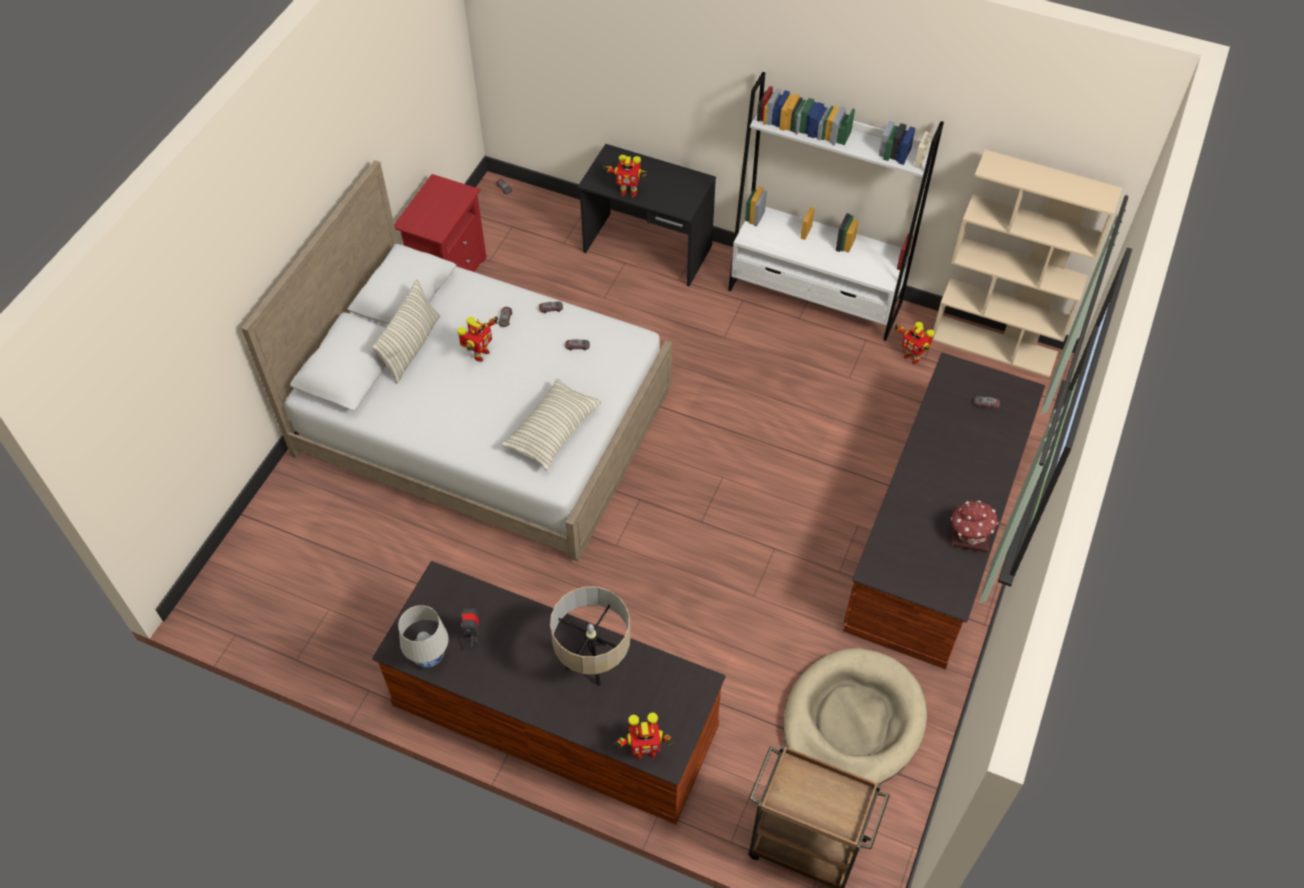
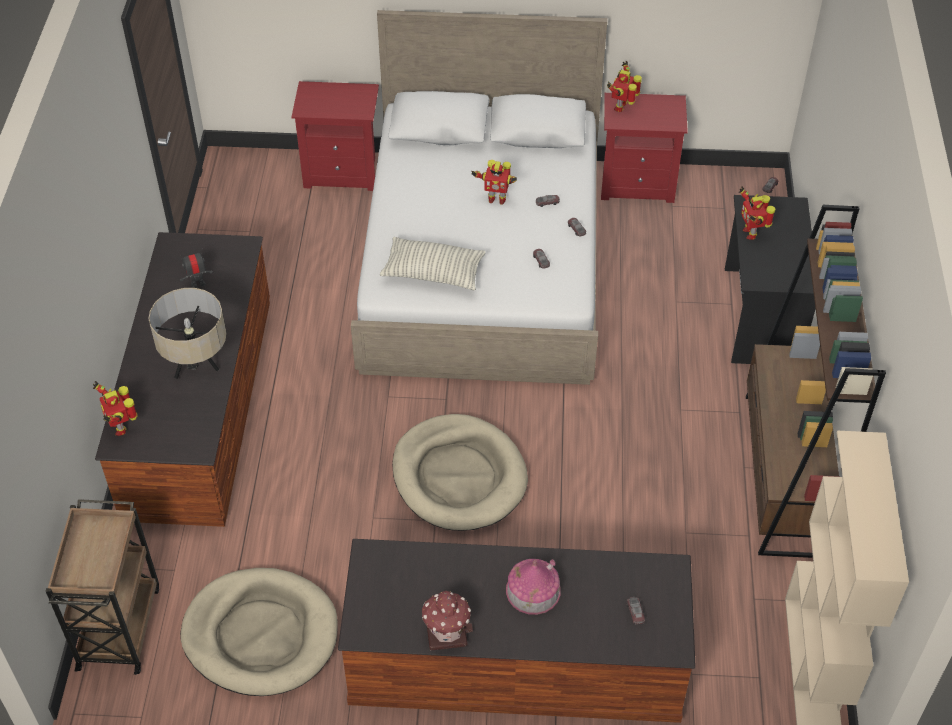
camera: 70 degrees right, 5 degrees down
(290, 500) = (343, 172): none -> red nightstand
(411, 347) = (482, 154): pillow -> none
(428, 656) = (170, 263): white table lamp -> none
(732, 516) = (459, 476): none -> beige dog bed
(815, 297) = (783, 474): white bookcase -> brown bookcase
(912, 357) = (748, 585): toy robot -> toy robot (622, 107)
(946, 464) = (533, 590): none -> toy house

